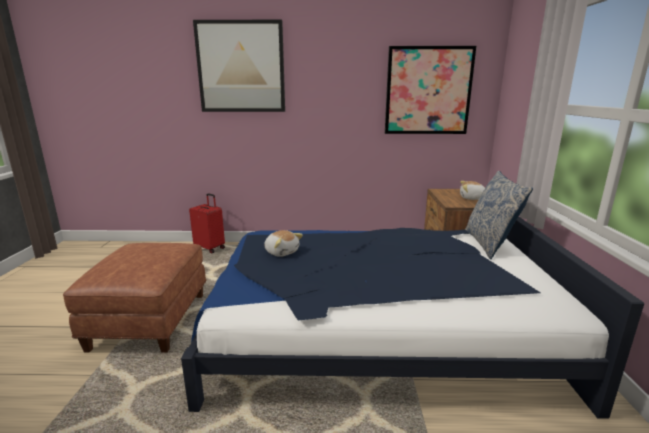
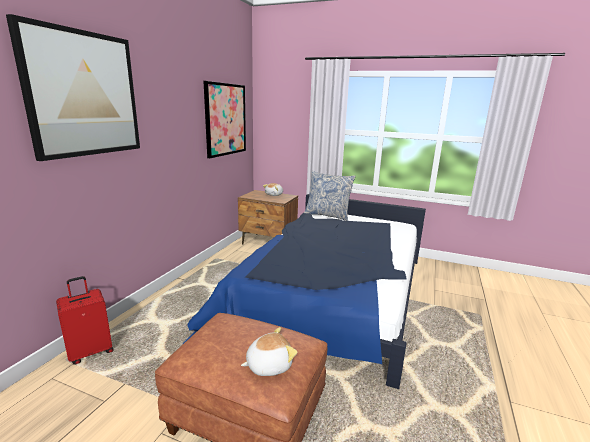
camera: 70 degrees left, 0 degrees up
(282, 252) = (300, 268): plush toy -> plush toy (268, 365)

